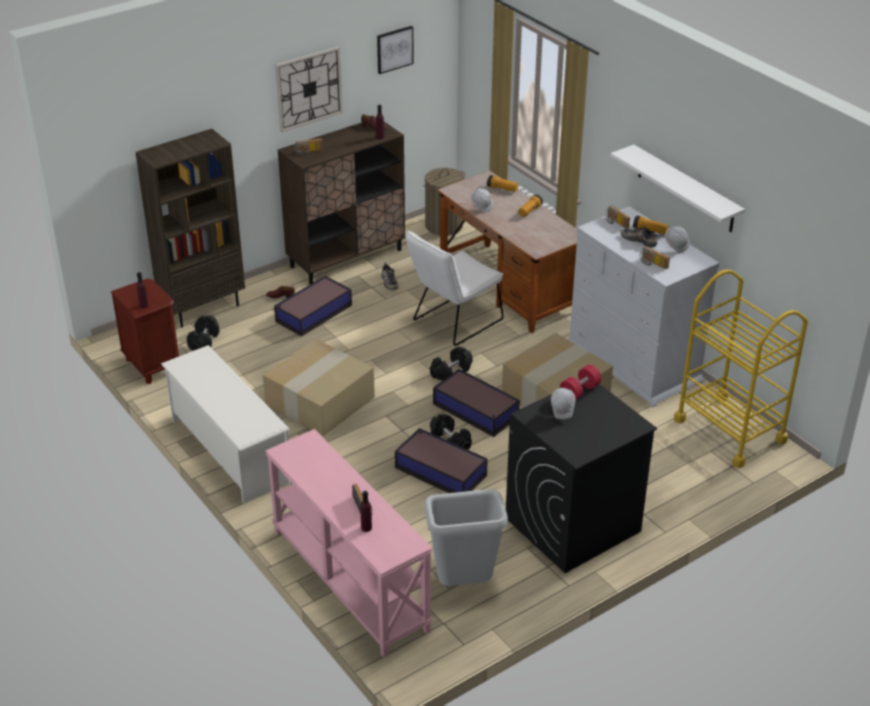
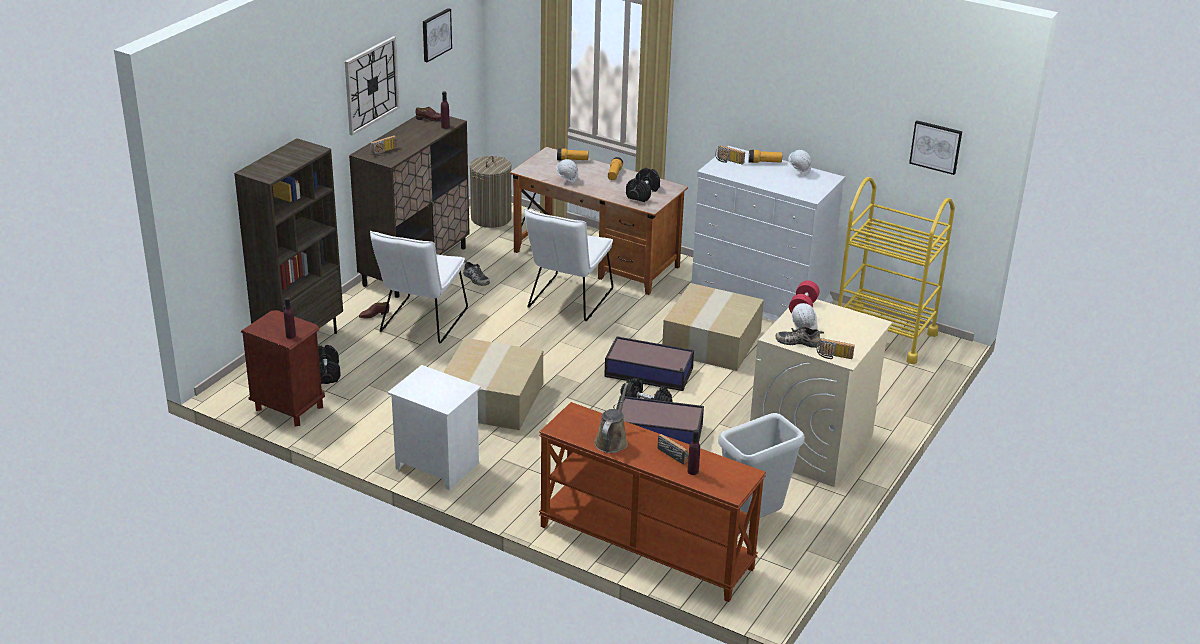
camera: 25 degrees left, 5 degrees down
(229, 451) = (435, 466): white shoe rack -> white nightstand
(313, 313) = (421, 323): storage box -> white chair
(319, 477) = (612, 441): none -> brown watering can
(348, 581) = (644, 548): pink console table -> brown console table
(451, 372) = (599, 345): black dumbbell -> black dumbbell (642, 194)
(572, 525) = (810, 446): black washing machine -> beige washing machine
(639, 239) = (762, 171): shoe -> shoe (798, 341)
(652, 264) = (790, 188): radio -> radio (833, 356)
(685, 189) = (796, 113): white shelf -> none
(798, 254) = (936, 146): none -> picture

